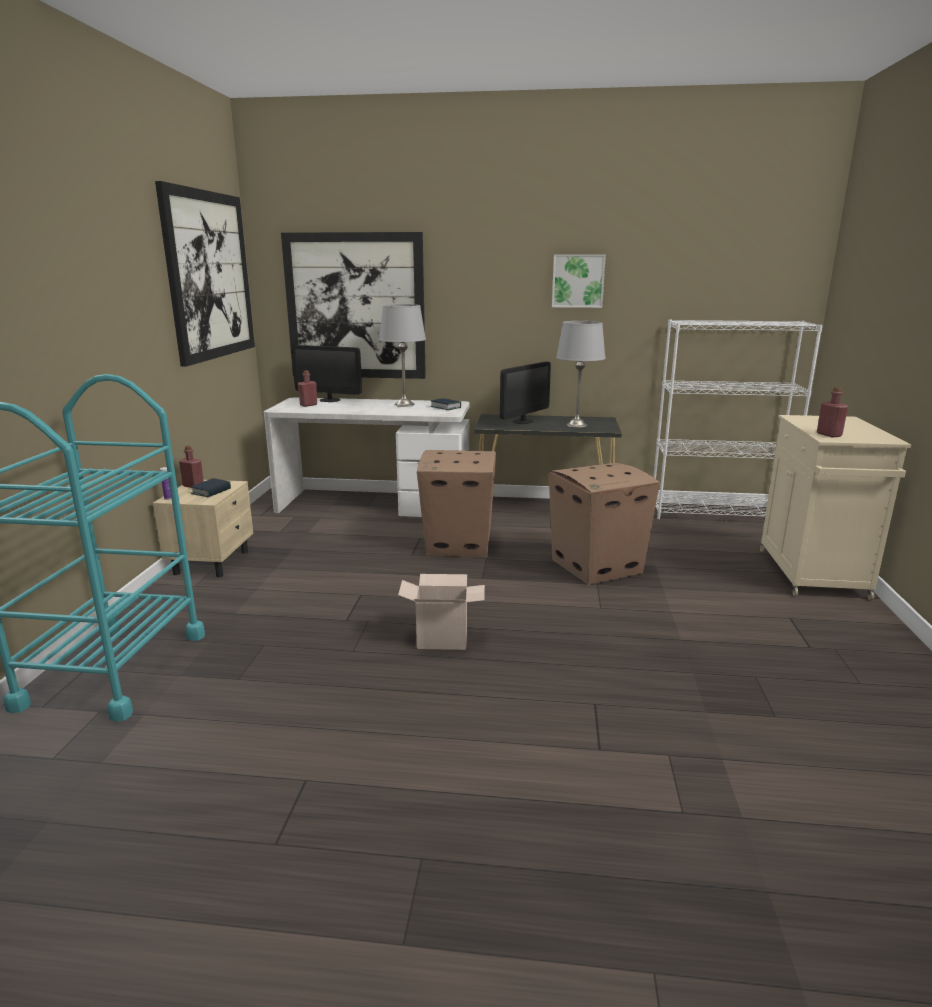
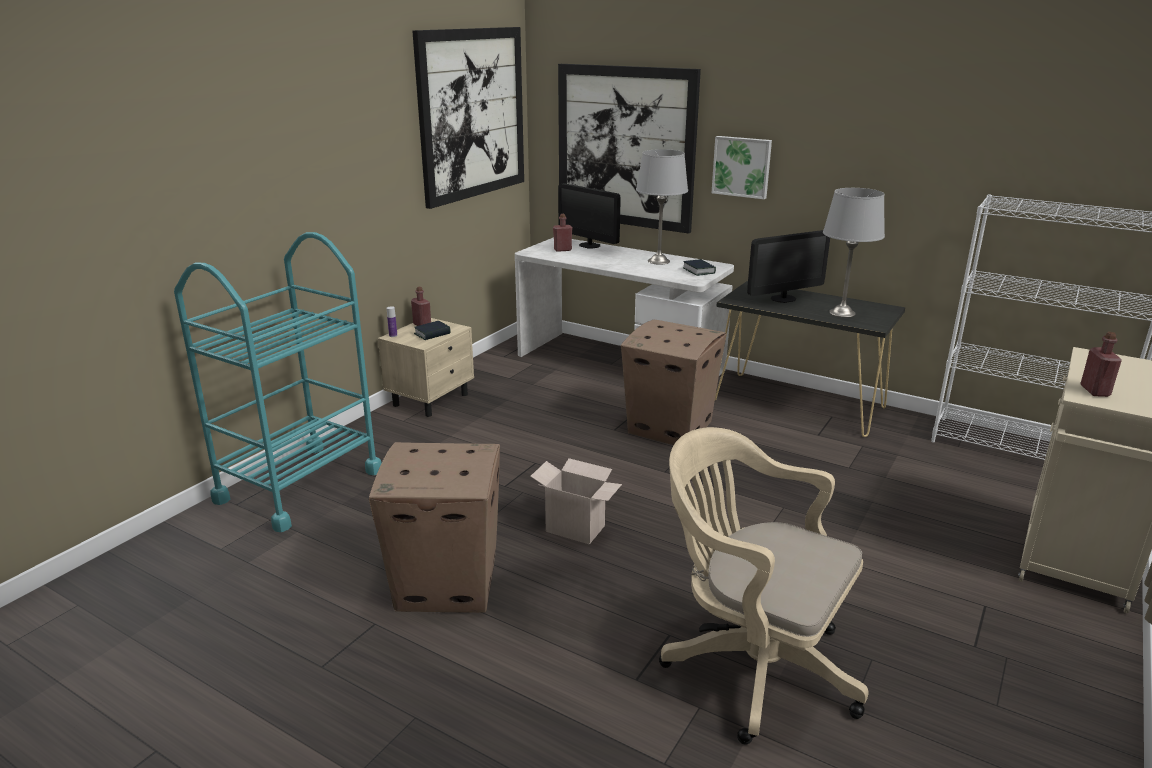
camera: 25 degrees right, 5 degrees up
(578, 281) = (875, 136): picture -> picture (742, 166)
(597, 566) = (802, 486): cardboard box -> cardboard box (448, 583)
(677, 707) = (751, 664): none -> beige office chair

